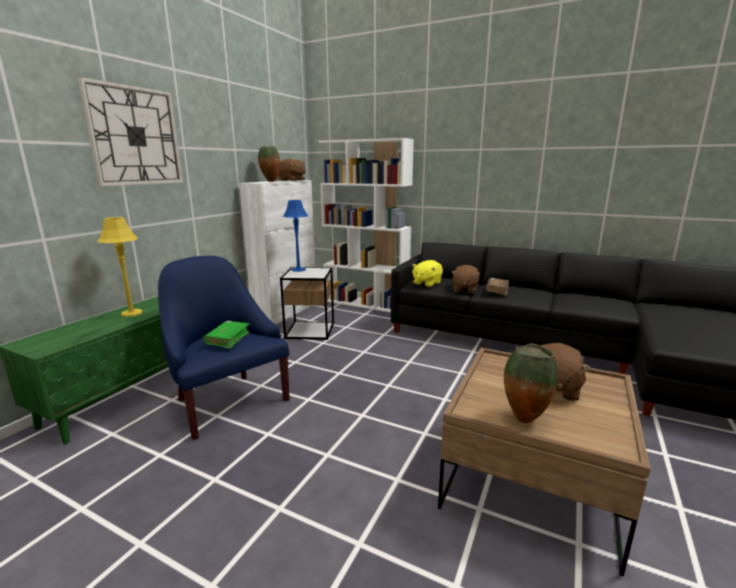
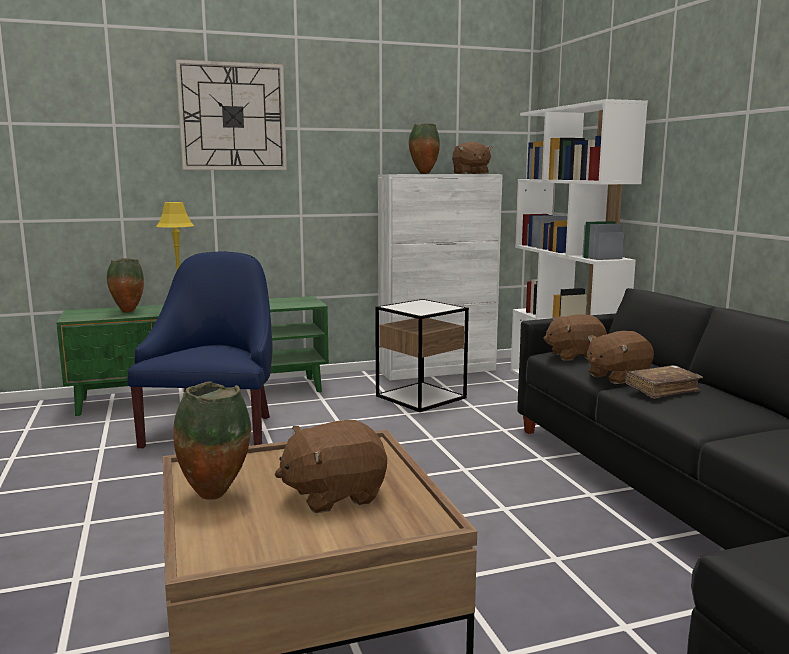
camera: 45 degrees right, 5 degrees down
(86, 329) = (127, 311): none -> vase
(228, 339) = (207, 350): green book -> none
(298, 269) = (421, 302): blue table lamp -> none
(426, 283) = (574, 356): yellow plush toy -> brown plush toy

